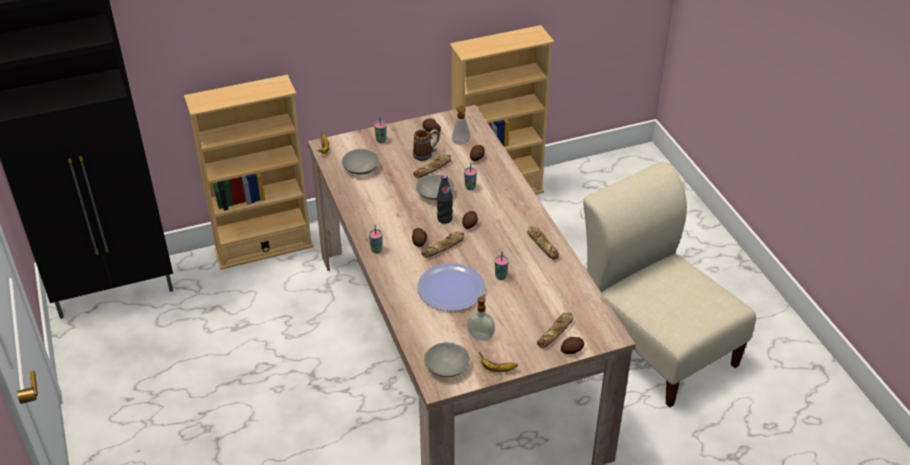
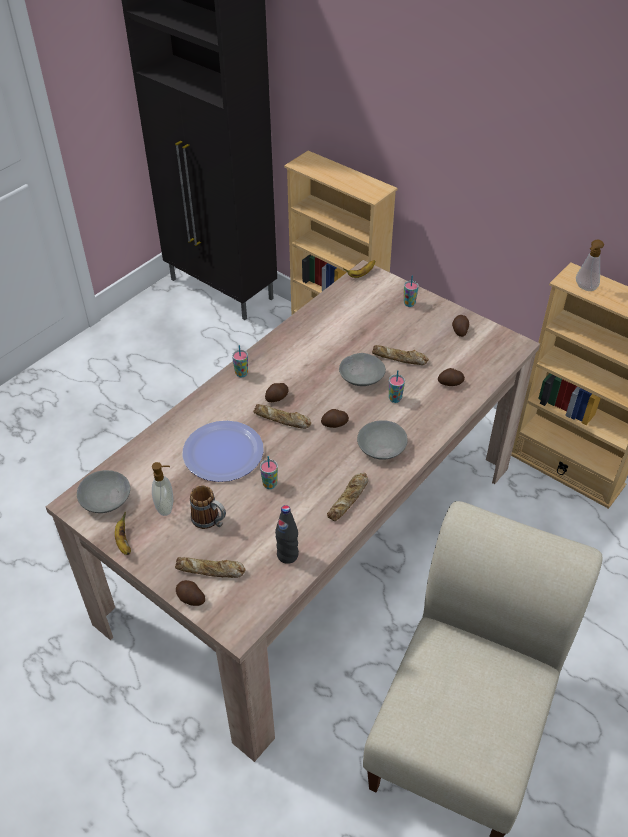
camera: 60 degrees right, 5 degrees up
(361, 168) = (354, 310): grey bowl -> grey bowl (381, 448)
(426, 154) = (418, 343): mug -> mug (210, 521)
(444, 219) = (327, 401): black bottle -> black bottle (287, 555)
(461, 143) = (461, 361): soap dispenser -> soap dispenser (584, 288)

